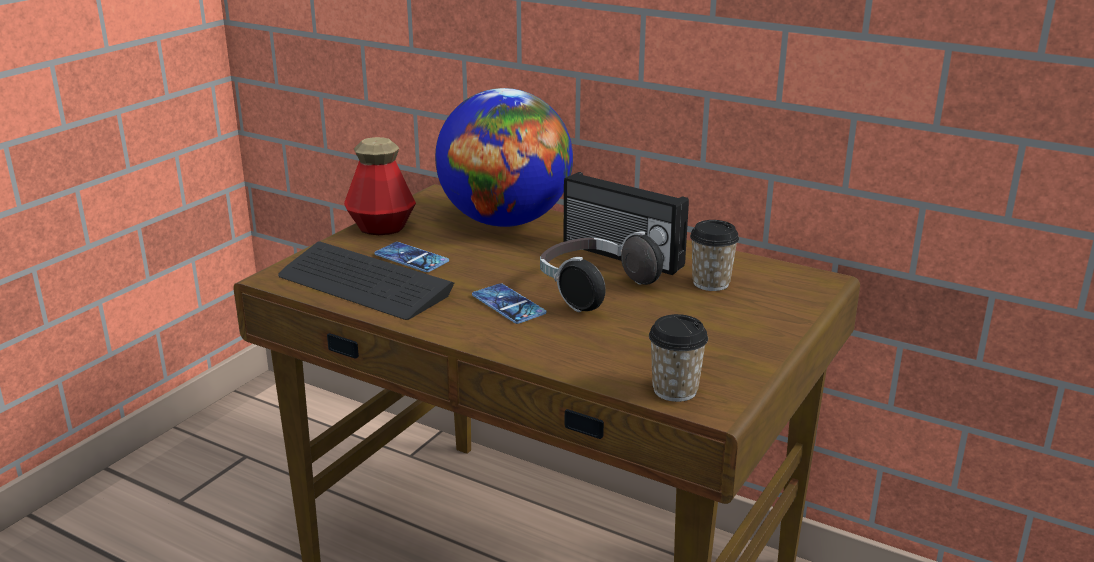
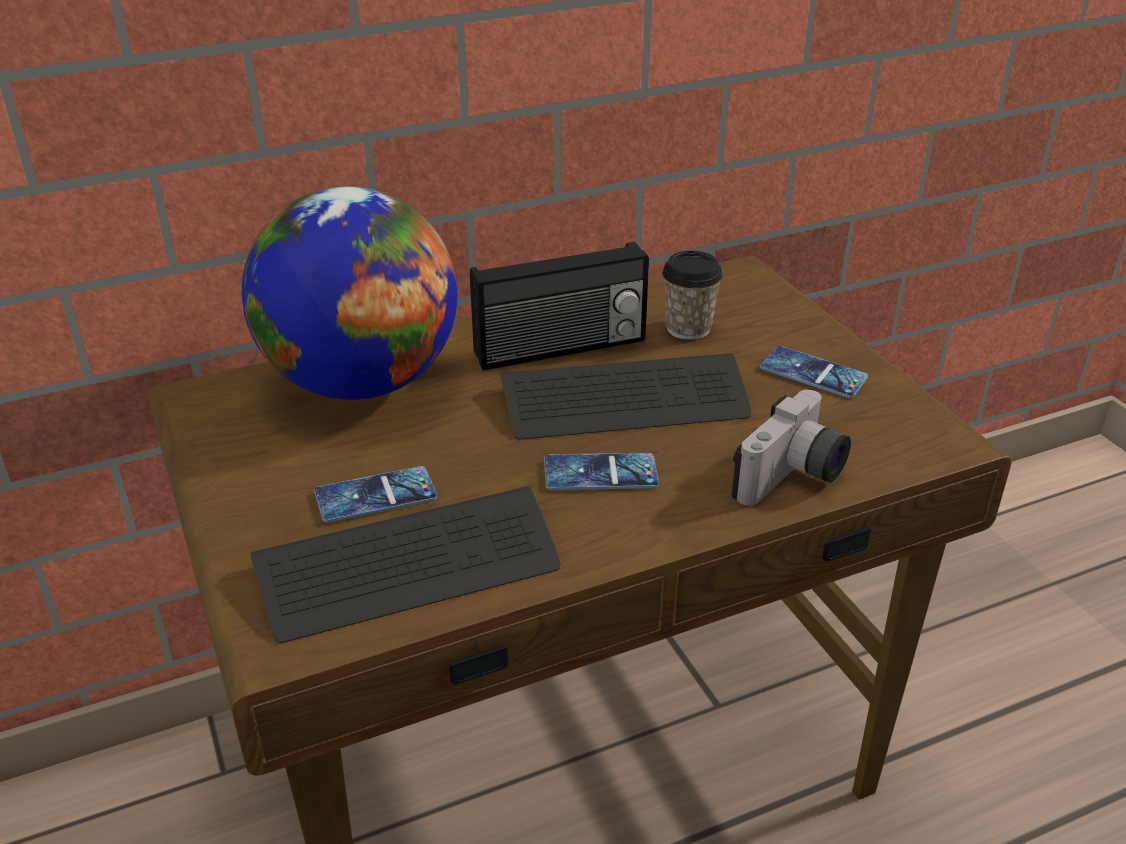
camera: 55 degrees left, 10 degrees up
(381, 228) = (241, 484): bottle -> none
(584, 361) = (793, 479): none -> camera
(593, 289) = (625, 401): headphones -> keyboard
(675, 390) = (902, 450): cup -> none
(725, 336) = (813, 373): none -> phone

